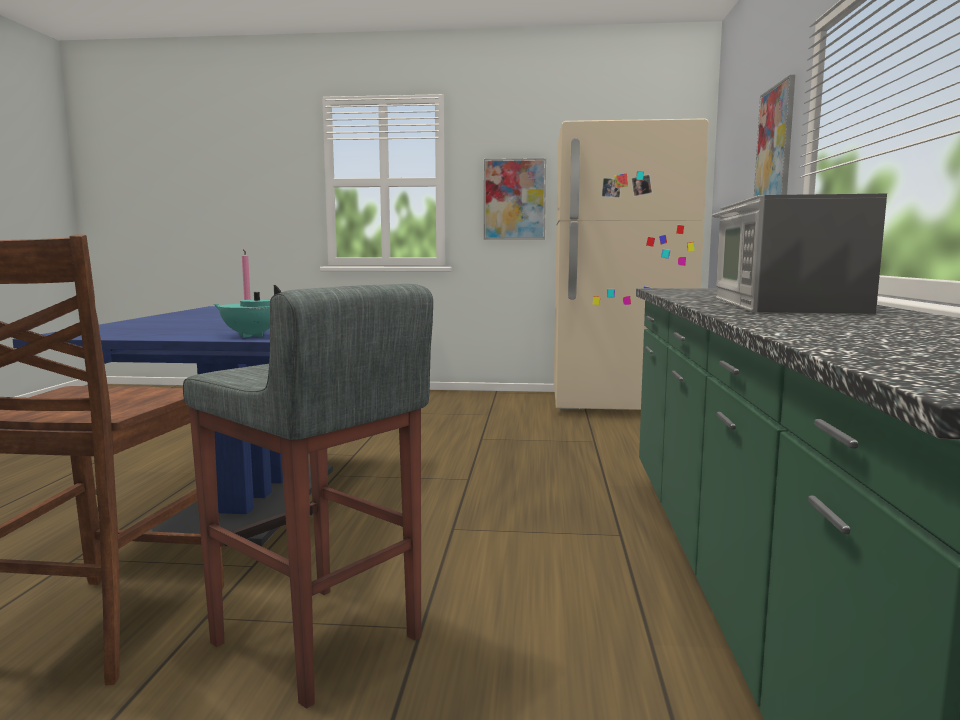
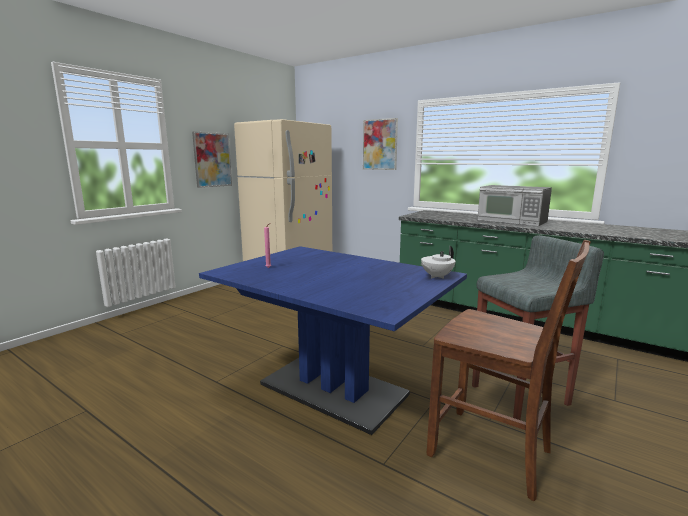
camera: 60 degrees left, 5 degrees up
(251, 336) = (436, 276): turquoise teapot -> white teapot

